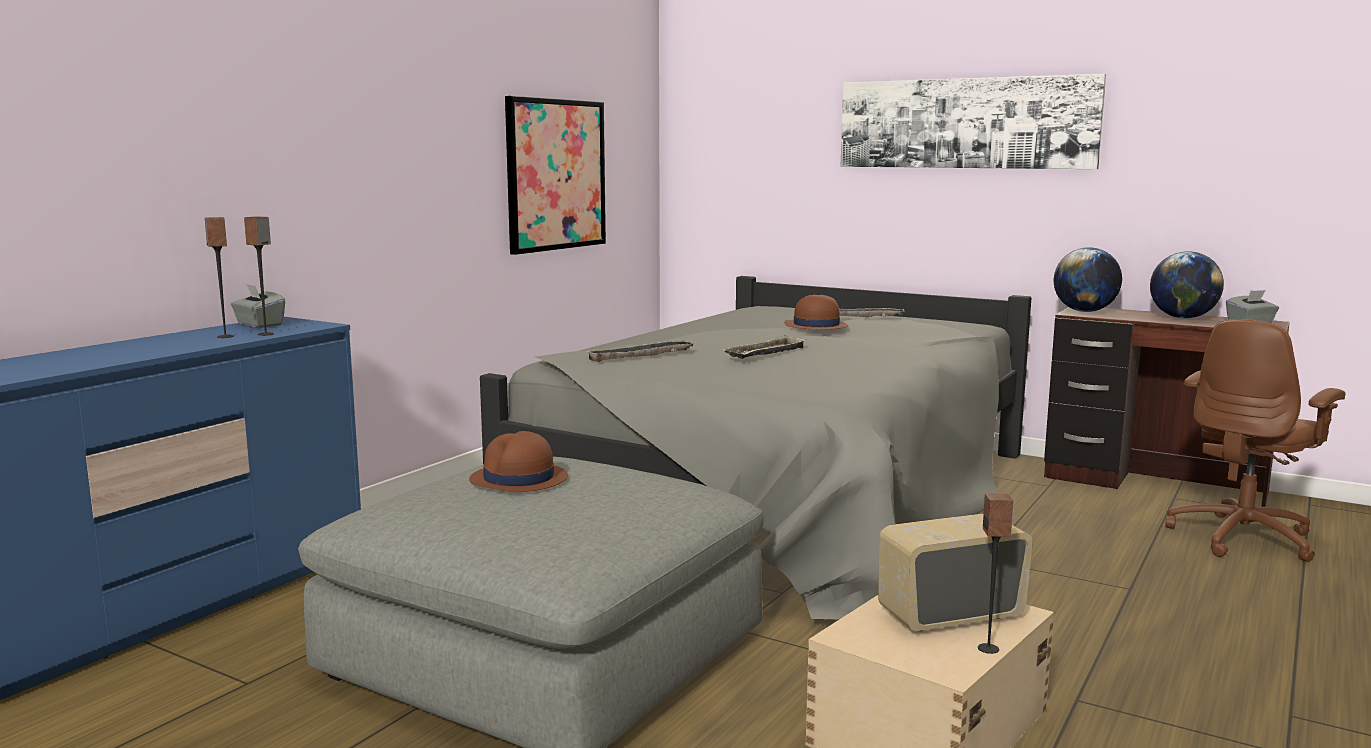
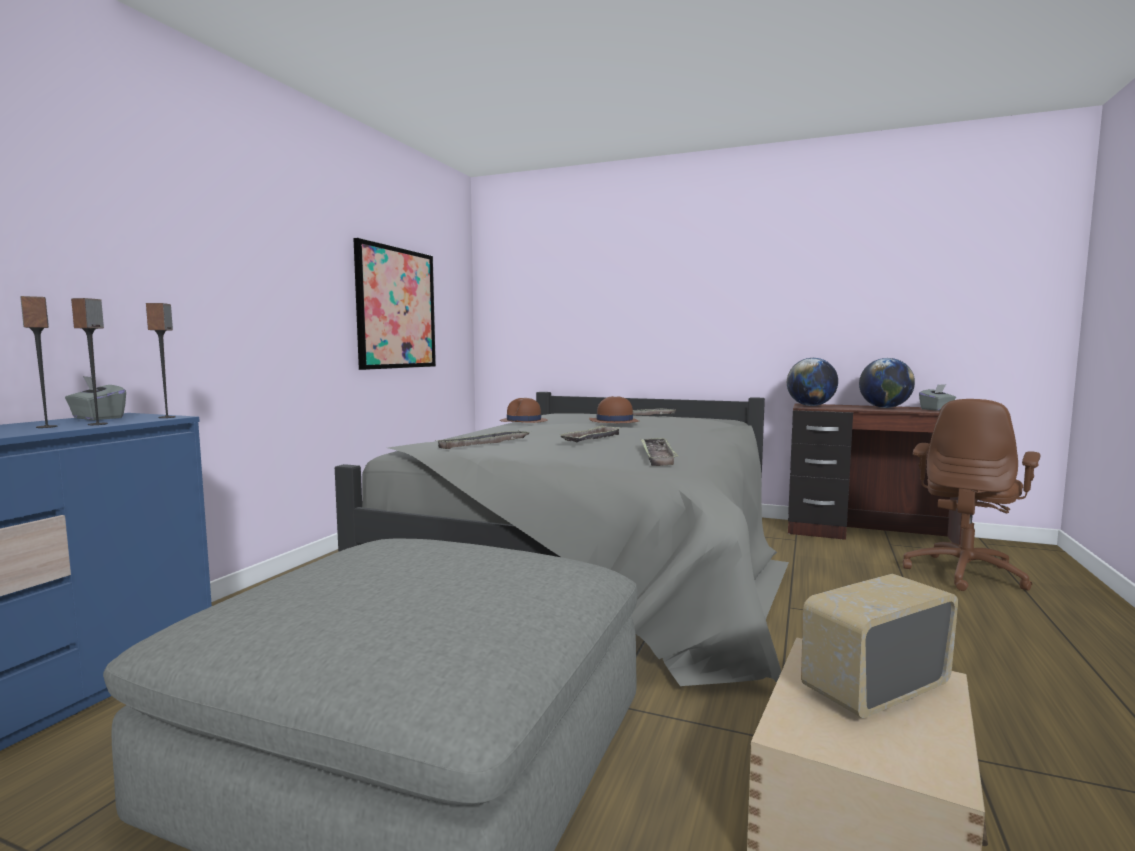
camera: 10 degrees left, 5 degrees down
(518, 480) = (383, 567): brown hat -> brown hat (524, 421)
(821, 380) = (657, 456): none -> tray
(965, 123) = (709, 272): picture -> none
(988, 649) = (951, 734): speaker -> speaker (167, 417)

